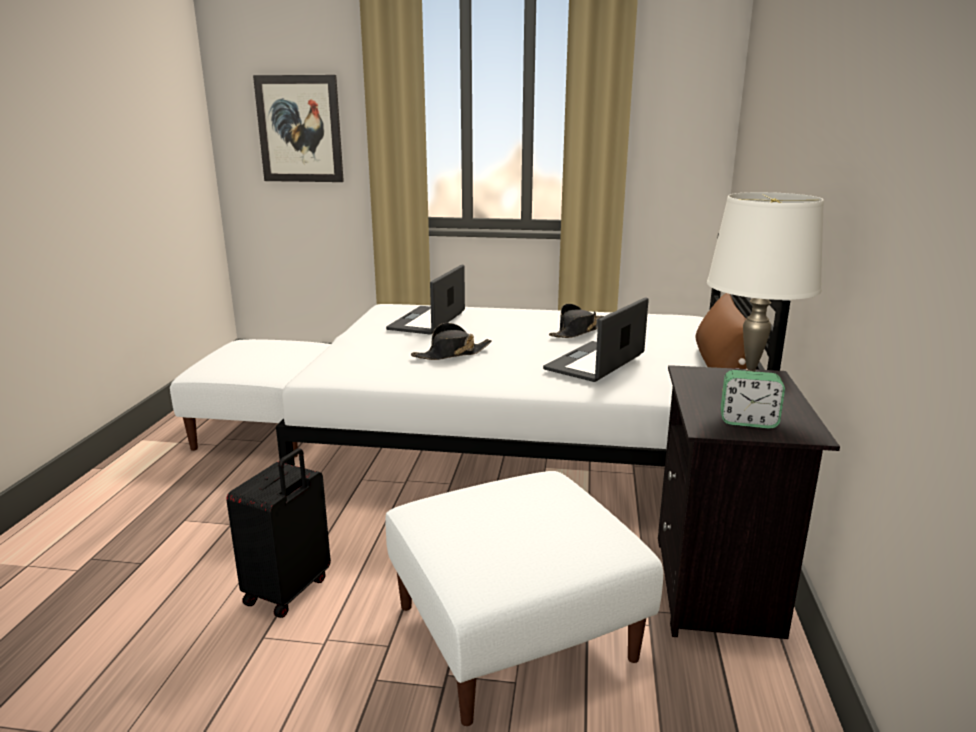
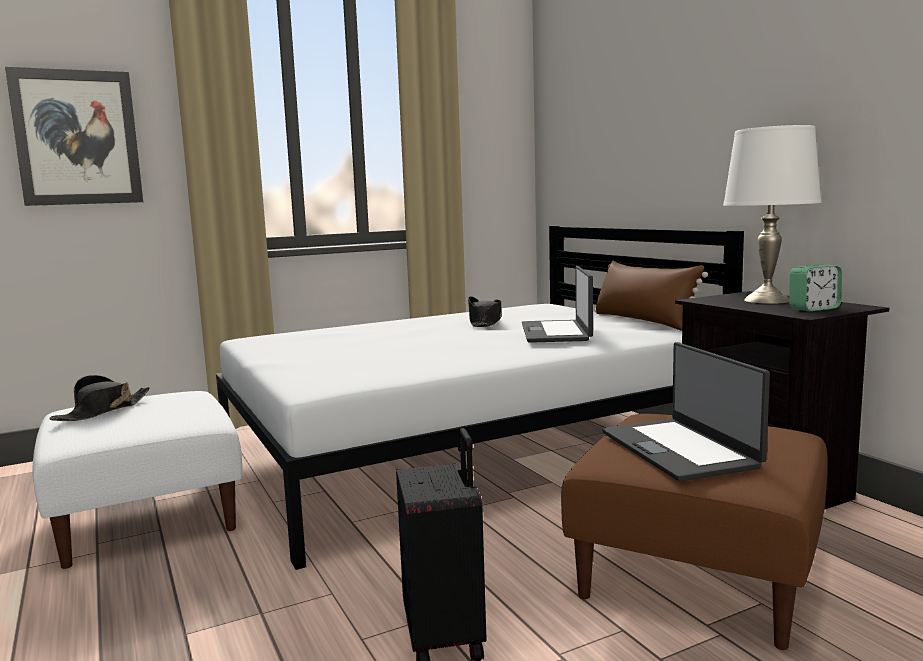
camera: 35 degrees left, 10 degrees down
(428, 321) = (326, 339): laptop -> laptop (679, 449)
(452, 354) = (414, 351): black hat -> black hat (103, 411)
(513, 633) = (699, 573): white ottoman -> brown ottoman

